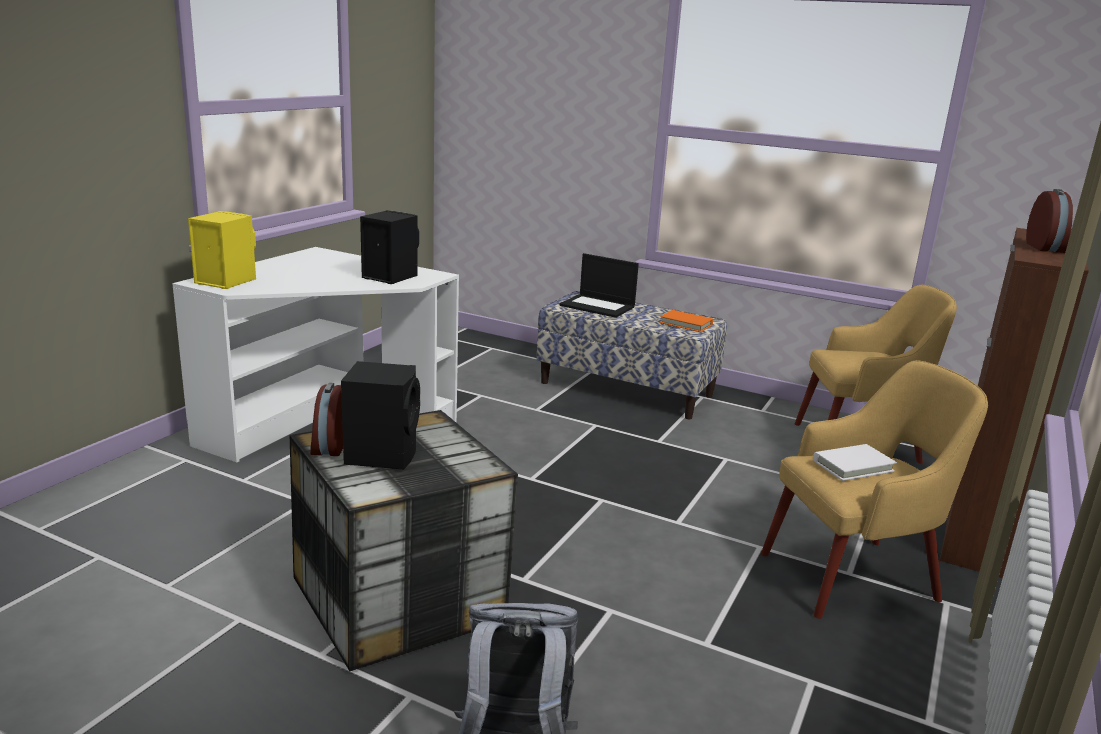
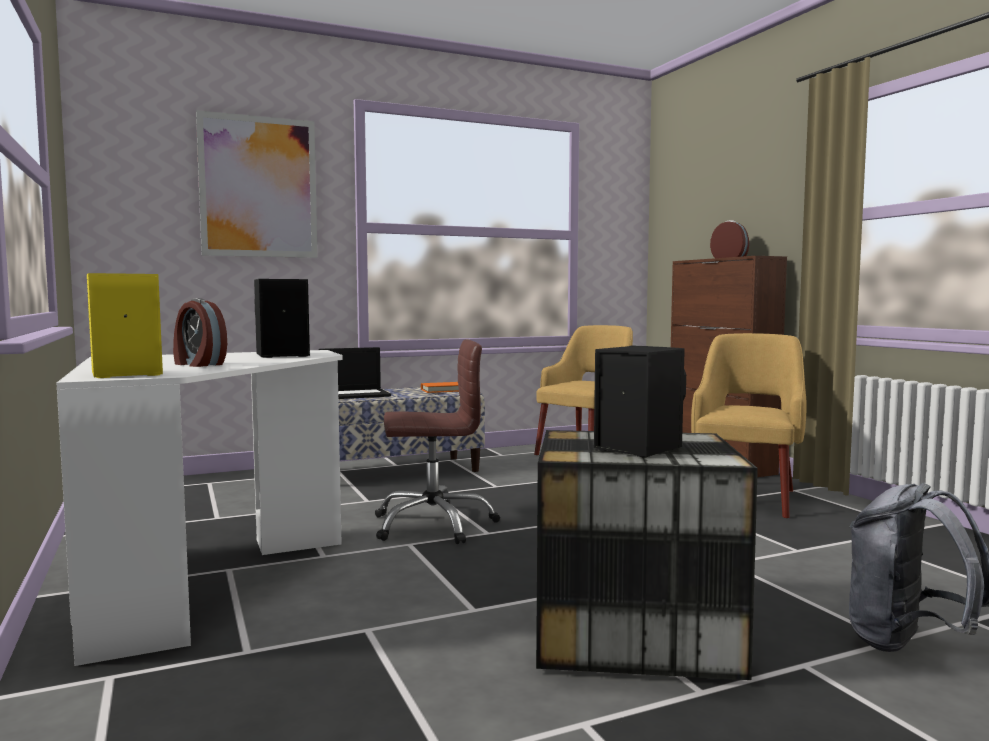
camera: 50 degrees left, 15 degrees down
(329, 446) = (591, 455): alarm clock -> alarm clock (198, 364)
(520, 452) = (433, 524): none -> brown office chair
(570, 83) = (258, 187): none -> picture
(853, 466) = (741, 408): white book -> none

